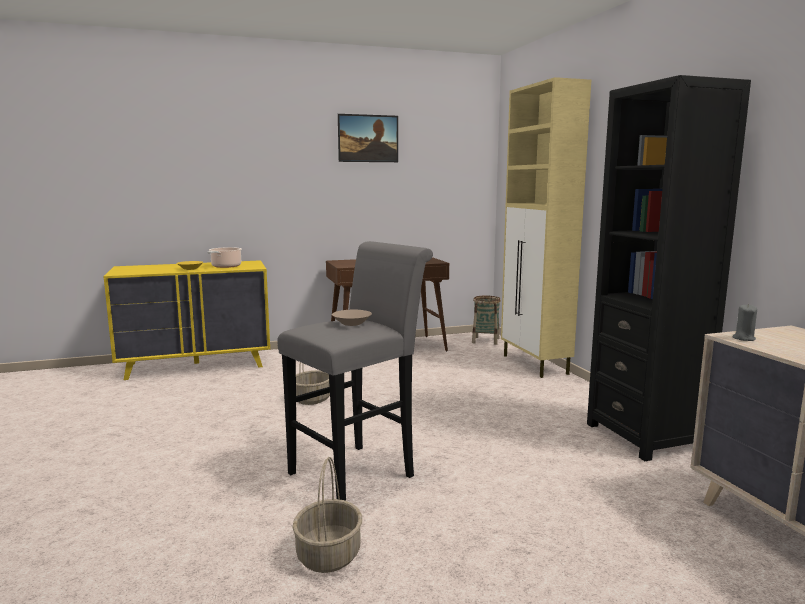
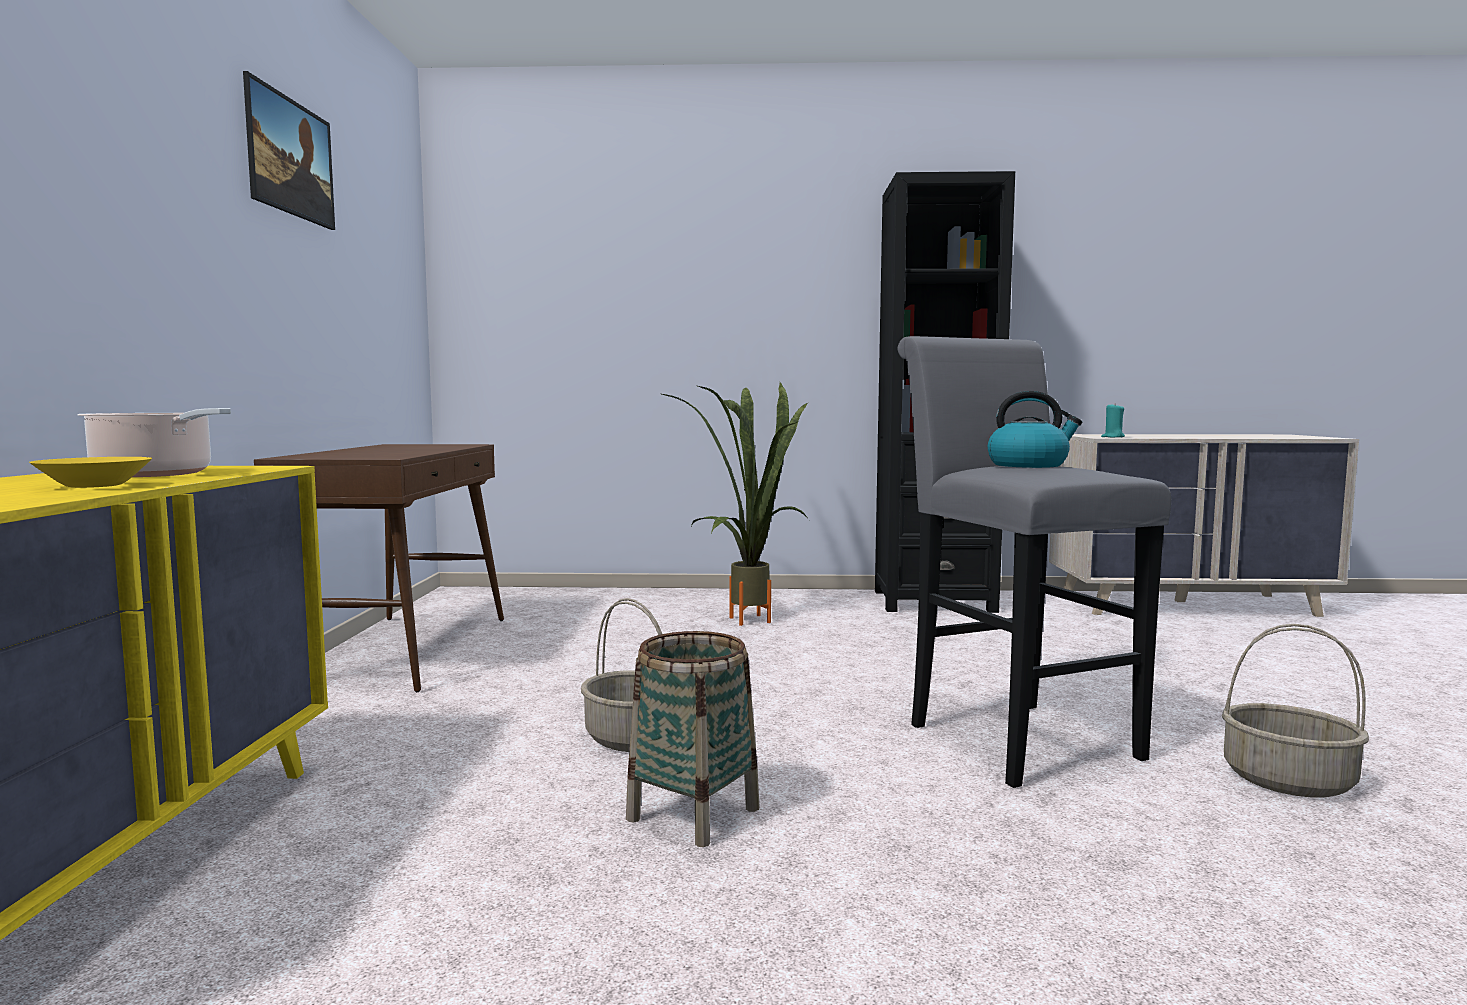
camera: 70 degrees left, 5 degrees down
(352, 324) = (1029, 465): beige bowl -> kettle
(485, 341) = (490, 596): basket -> basket (694, 814)
(519, 391) = (749, 617): none -> potted plant
(535, 365) = (650, 594): beige cabinet -> none
(743, 338) = (1112, 437): grey candle -> turquoise candle

